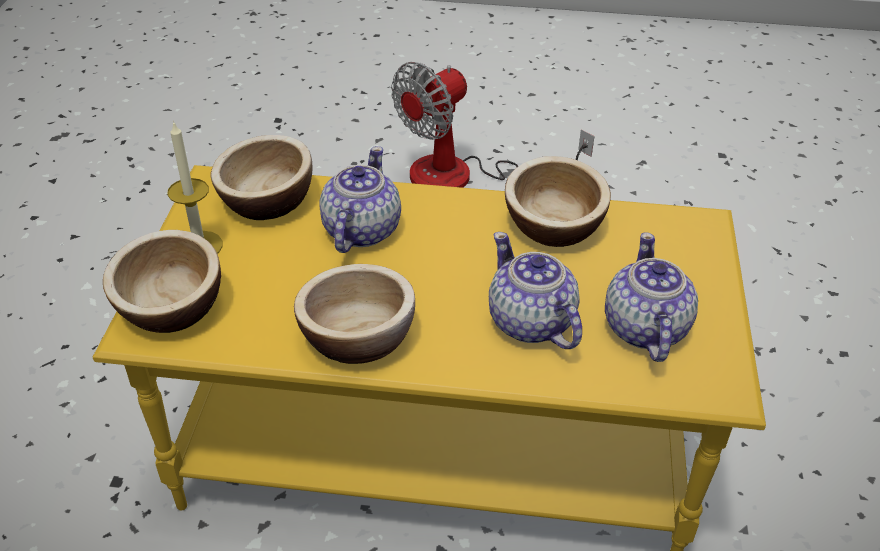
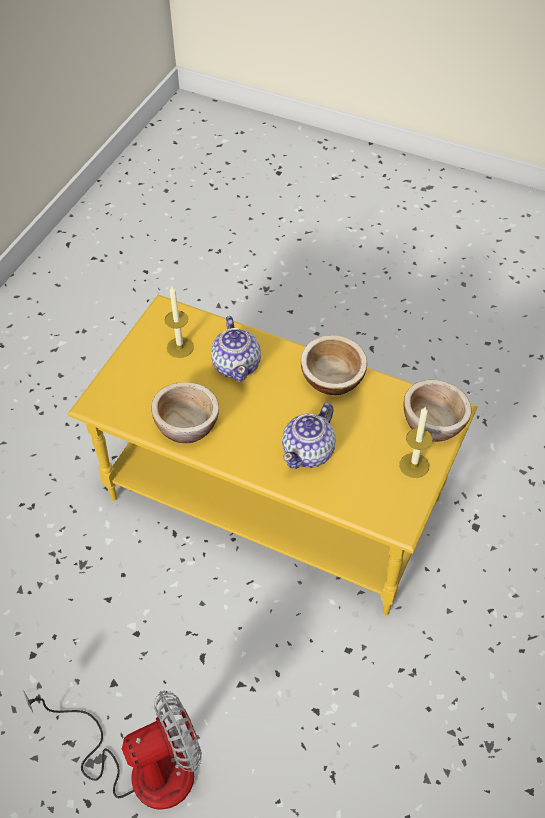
camera: 160 degrees left, 10 degrees up
(267, 201) = (364, 494): bowl -> none
(644, 329) = (180, 347): teapot -> candle

